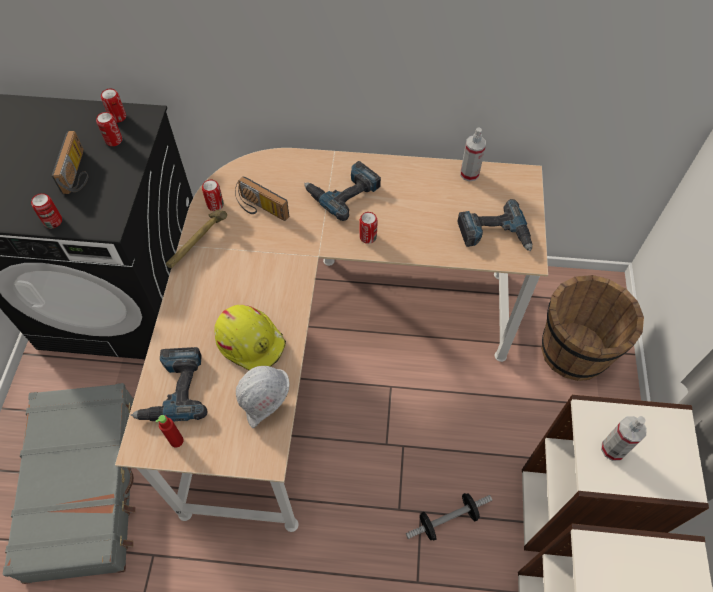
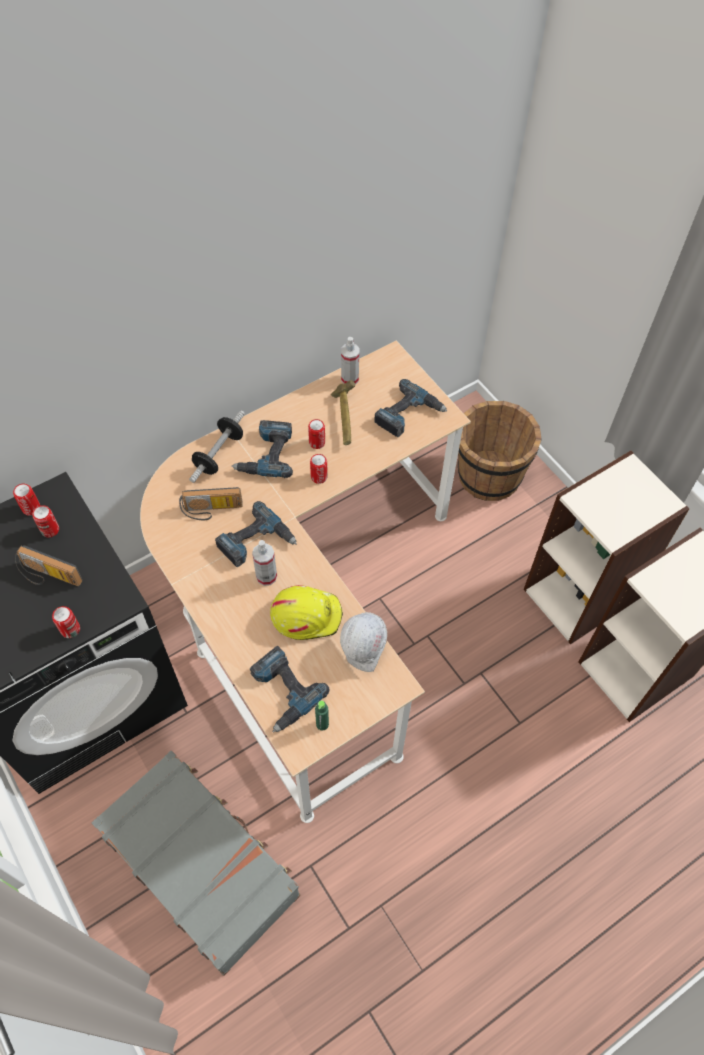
camera: 40 degrees left, 0 degrees up
(78, 173) = (48, 577): radio -> radio turned 150 degrees clockwise
(176, 441) = (322, 724): red bottle -> green bottle
(197, 245) = (188, 573): hammer -> hammer (344, 420)
(215, 205) = (170, 532): can -> can (317, 442)
(269, 255) = (256, 542): none -> power drill
(447, 520) = (504, 664): dumbbell -> dumbbell (219, 454)
(613, 449) = (610, 511): spray bottle -> spray bottle (266, 576)

